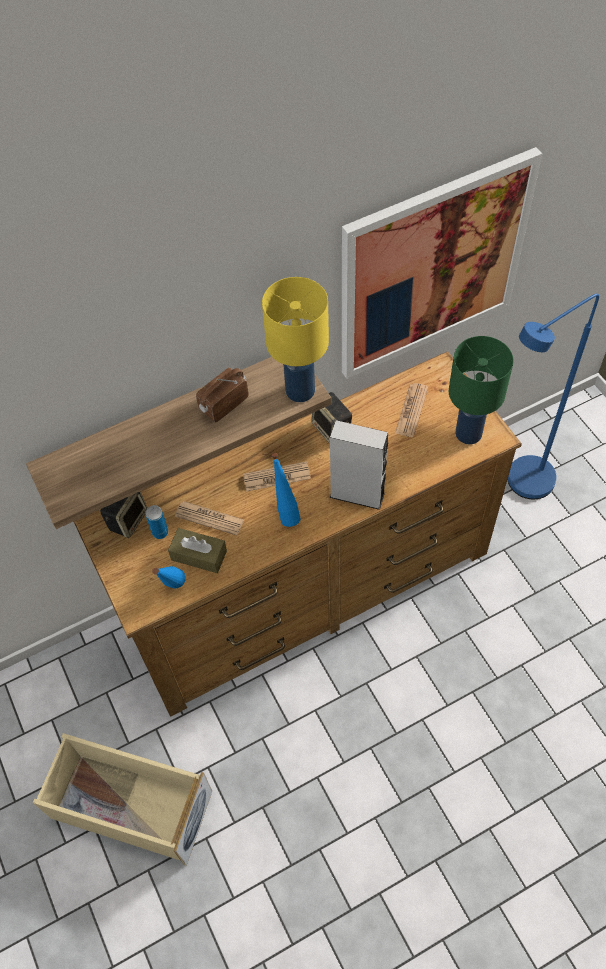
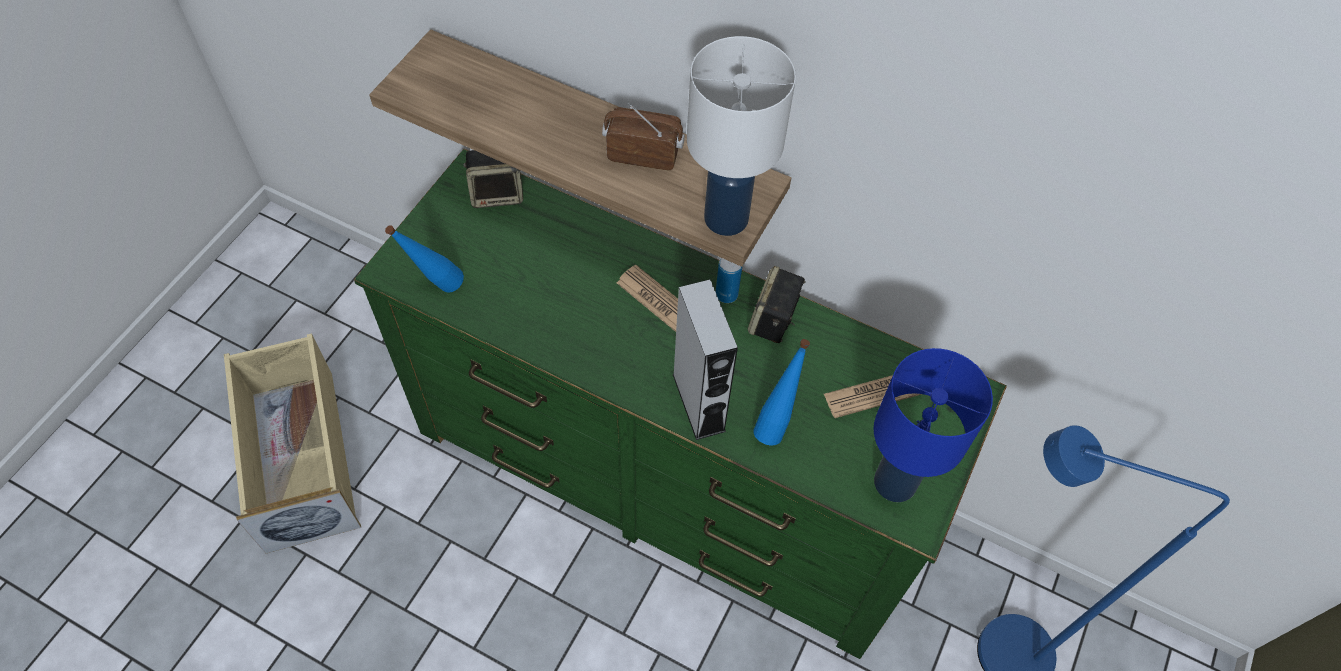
camera: 50 degrees right, 0 degrees up
(160, 532) = (502, 232): can -> can (726, 294)
(199, 555) = (498, 286): brown tissue box -> none
(209, 518) = (553, 268): newspaper -> none
(286, 512) = (617, 340): blue bottle -> blue bottle (776, 423)
(301, 390) = (727, 219): yellow table lamp -> white table lamp
(308, 586) = (665, 476): brown dresser -> green dresser
(432, 267) = (1035, 242): picture -> none
(467, 433) = (894, 481): green table lamp -> blue table lamp

